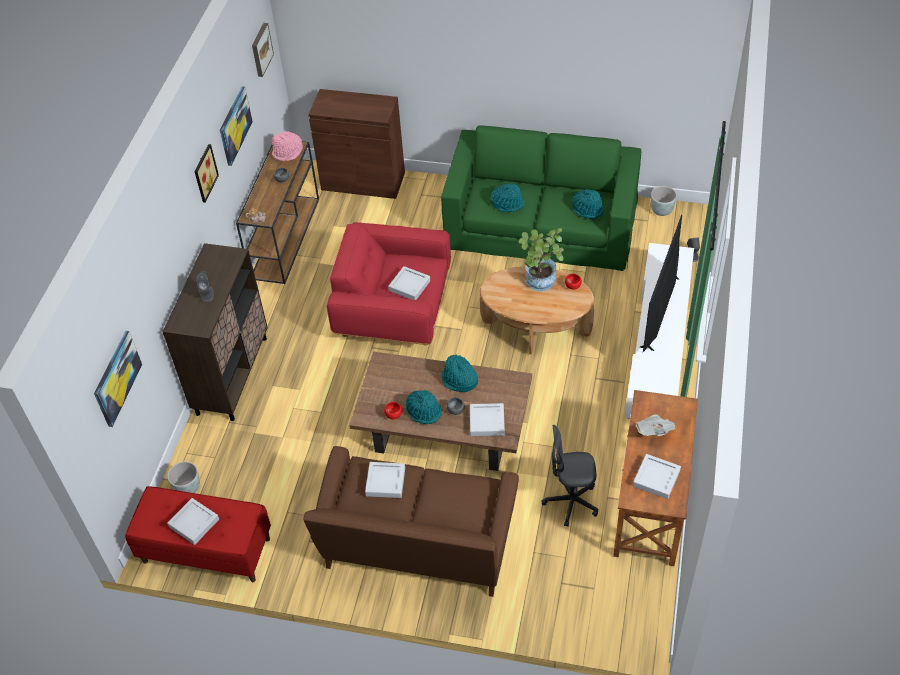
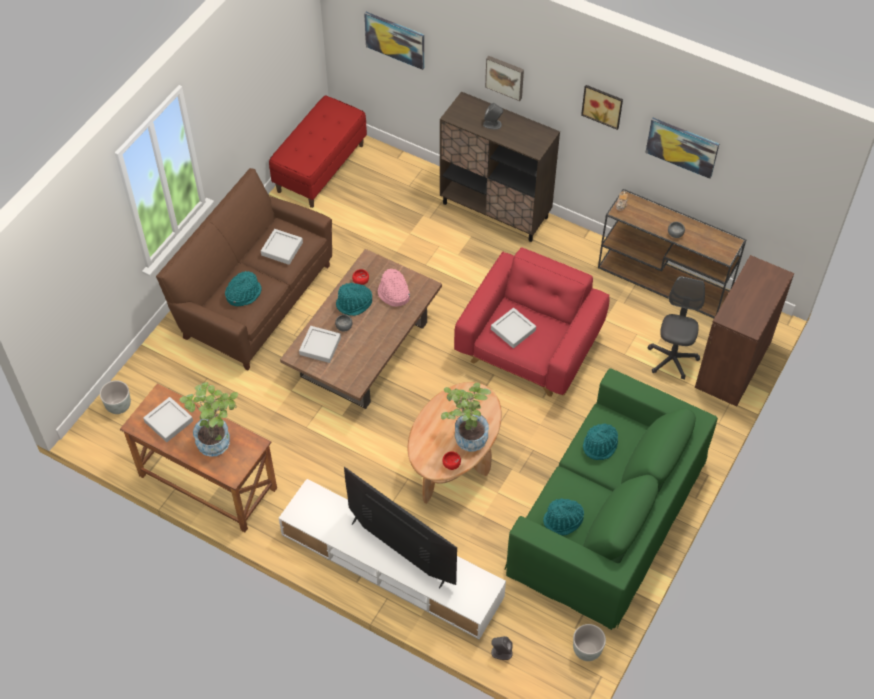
camera: 105 degrees right, 5 degrees up
(187, 488) = (385, 164): grey planter -> grey planter (119, 406)
(194, 523) = (314, 134): grey tray -> none
(260, 49) = (782, 169): picture -> picture (505, 77)
(288, 152) = (718, 246): pink hat -> pink hat (393, 294)
(459, 380) = (377, 339): turquoise hat -> turquoise hat (243, 294)
(571, 502) = (240, 421): grey office chair -> grey office chair (672, 359)
(654, 431) = (217, 439): newspaper -> potted plant

